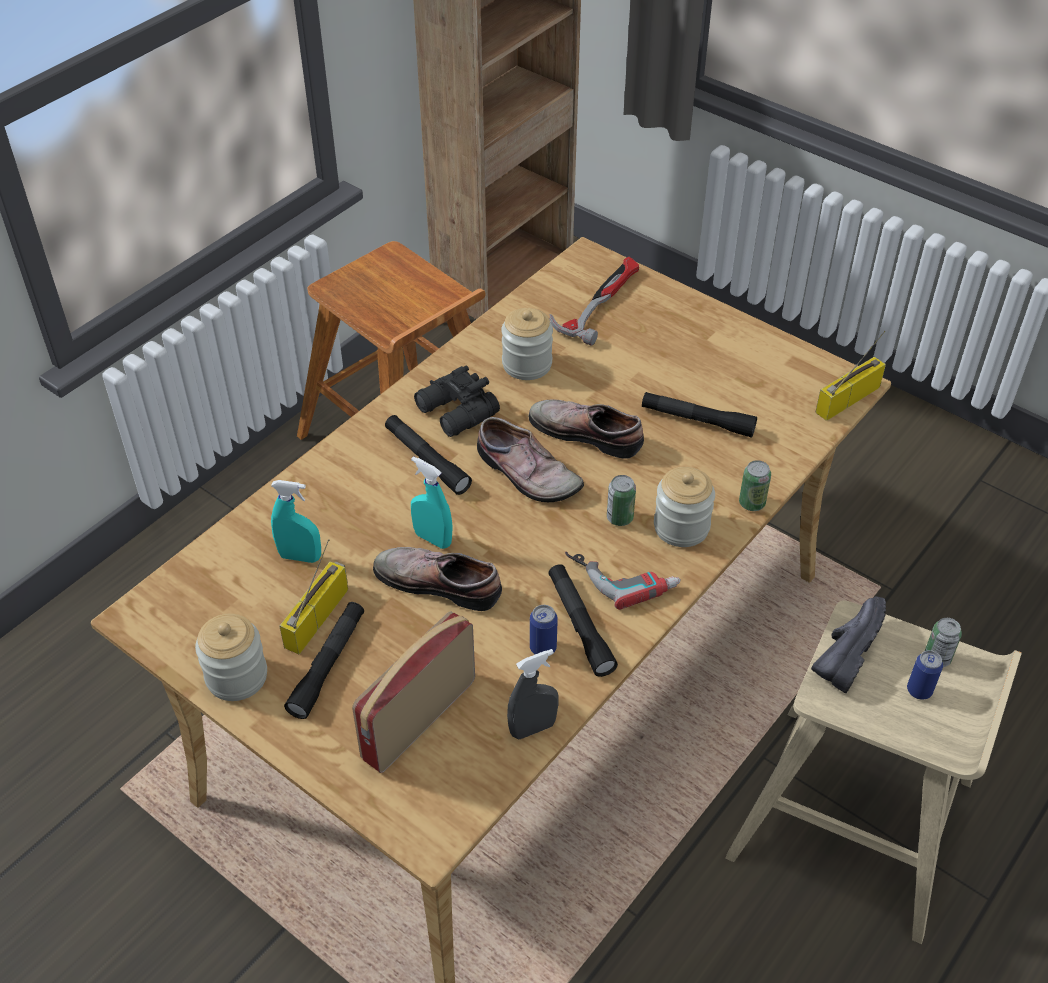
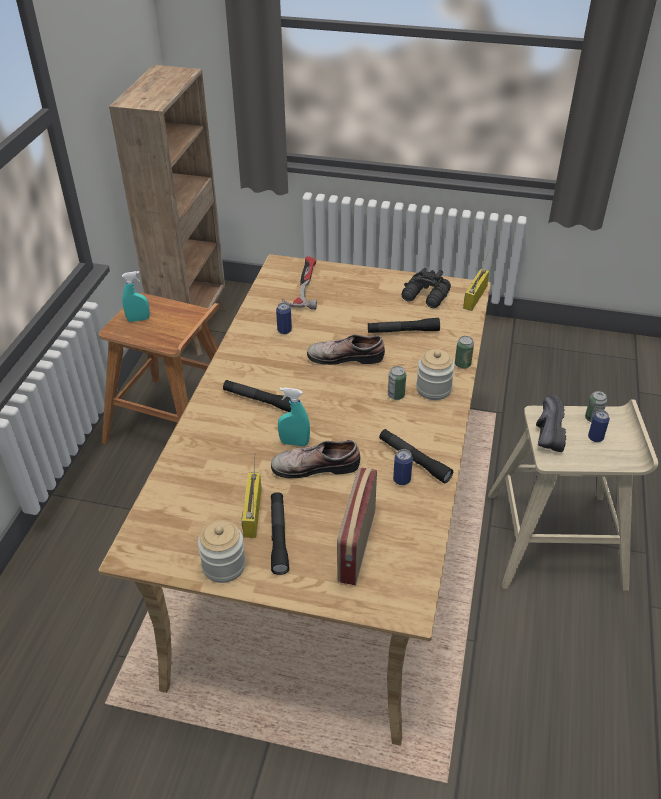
camera: 25 degrees left, 5 degrees down
(300, 557) = (217, 481): turquoise spray bottle -> turquoise spray bottle (138, 319)
(456, 413) = (260, 369): black binoculars -> black binoculars (426, 297)
(525, 474) = (325, 389): shoe -> none
(527, 364) = (284, 330): jar -> can
(532, 728) = (427, 525): grey spray bottle -> none
(623, 574) = (419, 424): power drill -> none

